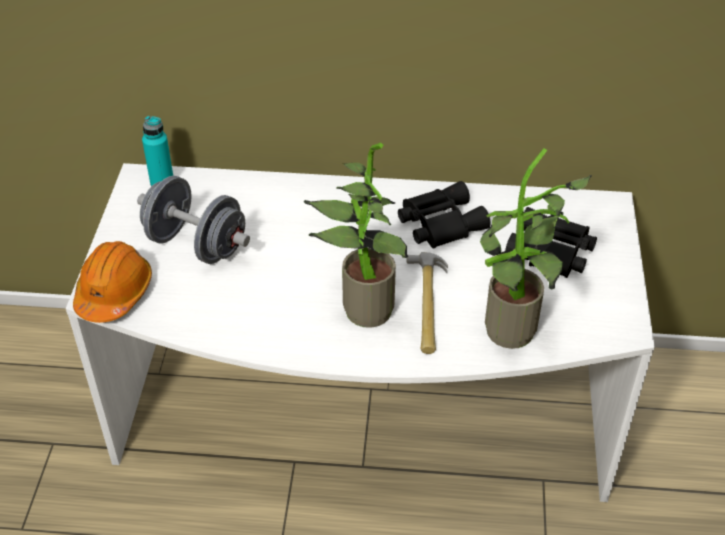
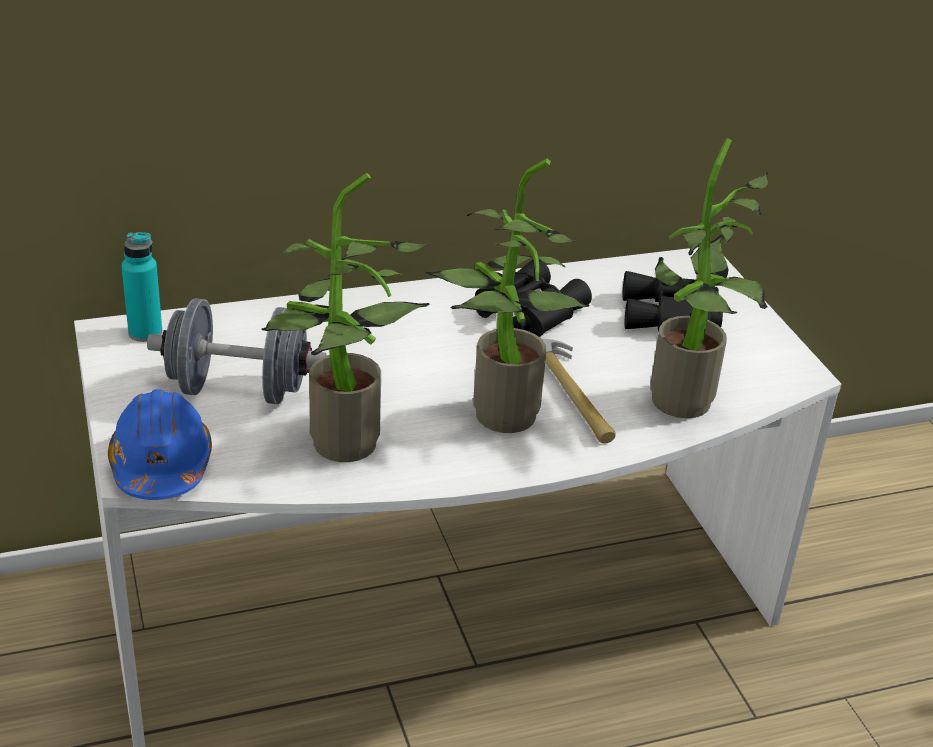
camera: 25 degrees left, 10 degrees down
(114, 293) = (161, 465): orange hard hat -> blue hard hat
(236, 310) = (340, 449): none -> potted plant

